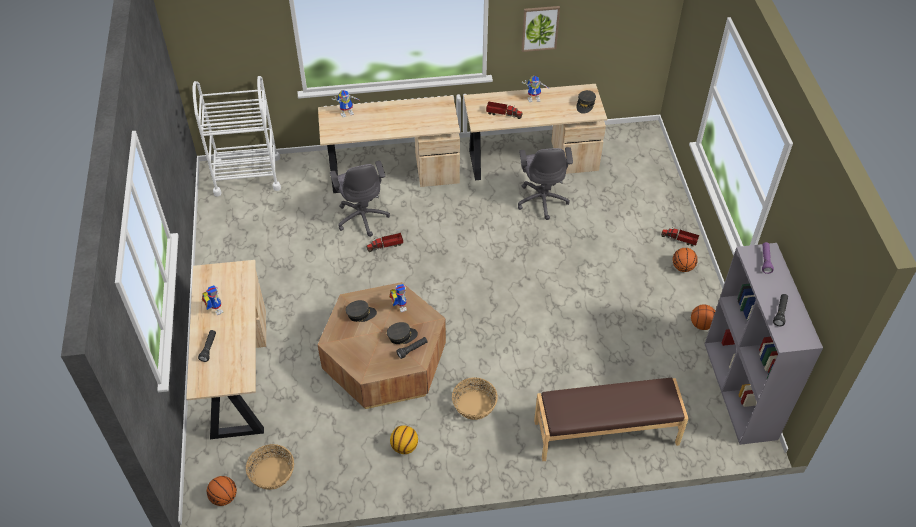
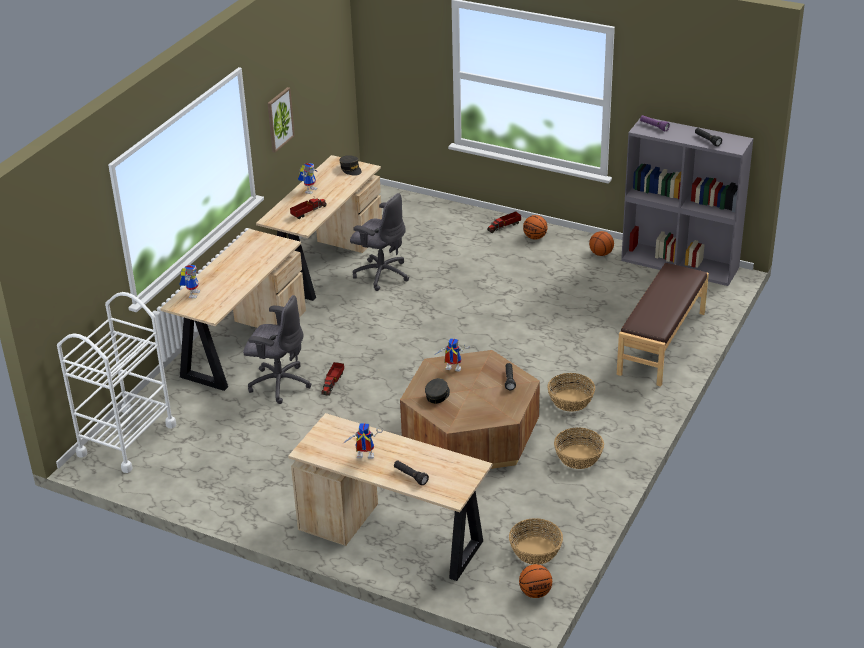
camera: 55 degrees left, 15 degrees down
(402, 336) = (488, 380): grey cap -> none
(404, 446) = (578, 457): basketball -> basket

